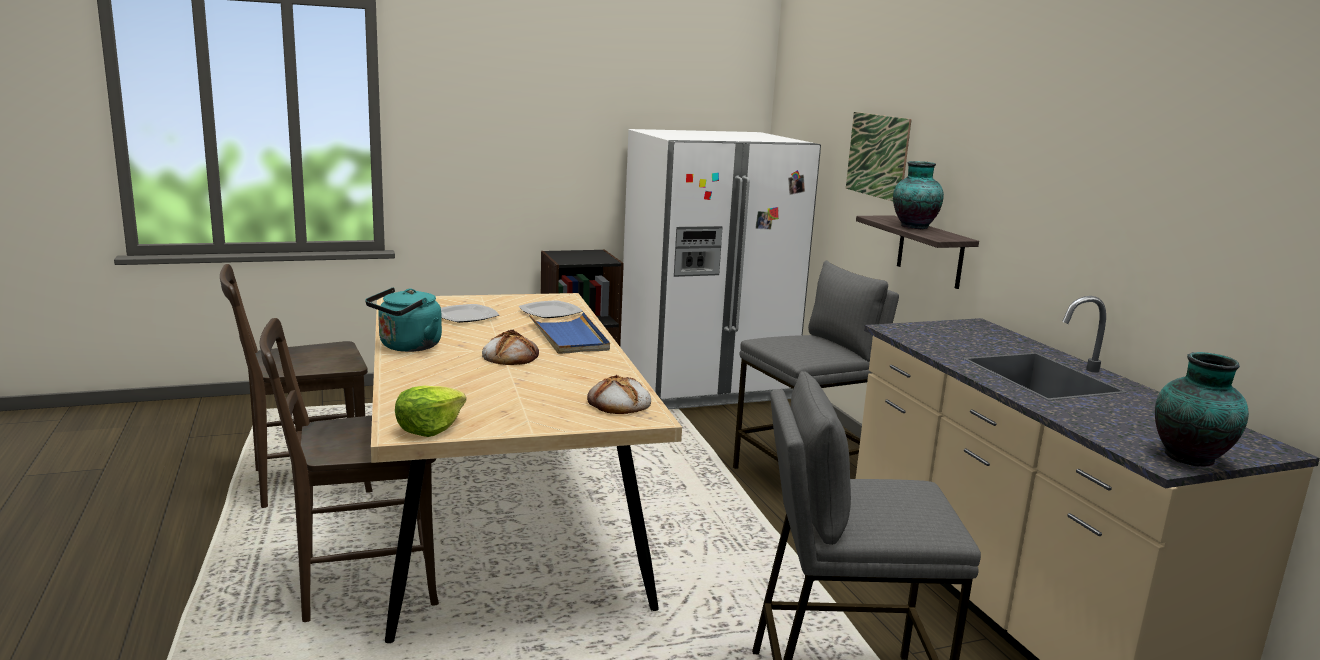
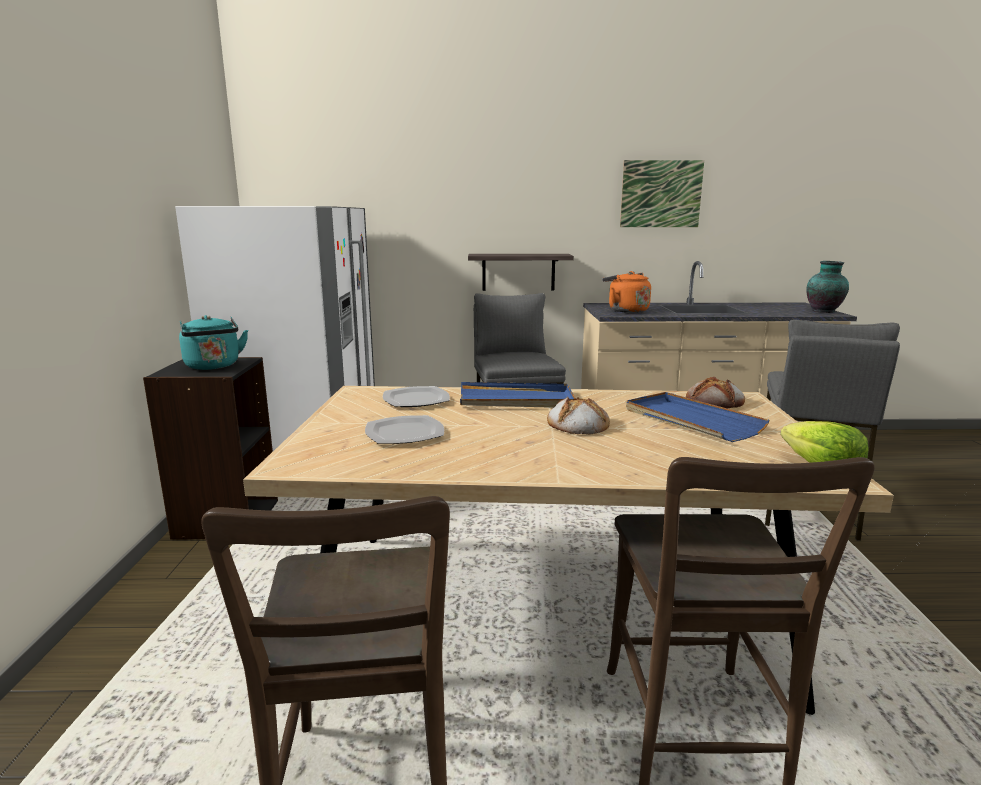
camera: 70 degrees left, 0 degrees up
(407, 347) = (532, 467): turquoise kettle -> turquoise kettle (214, 366)
(543, 391) = (691, 420): none -> blue tray
(877, 156) = (436, 210): picture -> picture (661, 194)
(913, 227) = (520, 254): vase -> none
(942, 335) = (625, 310): none -> orange kettle

